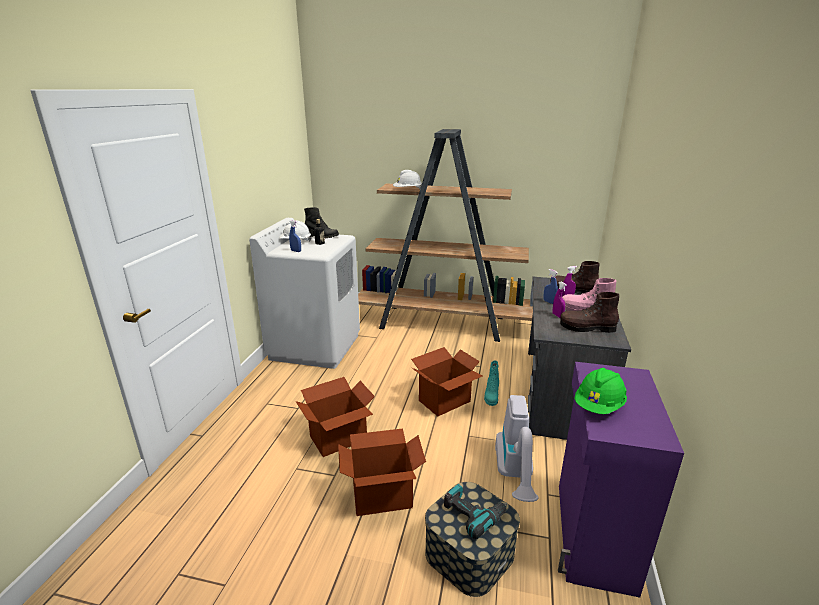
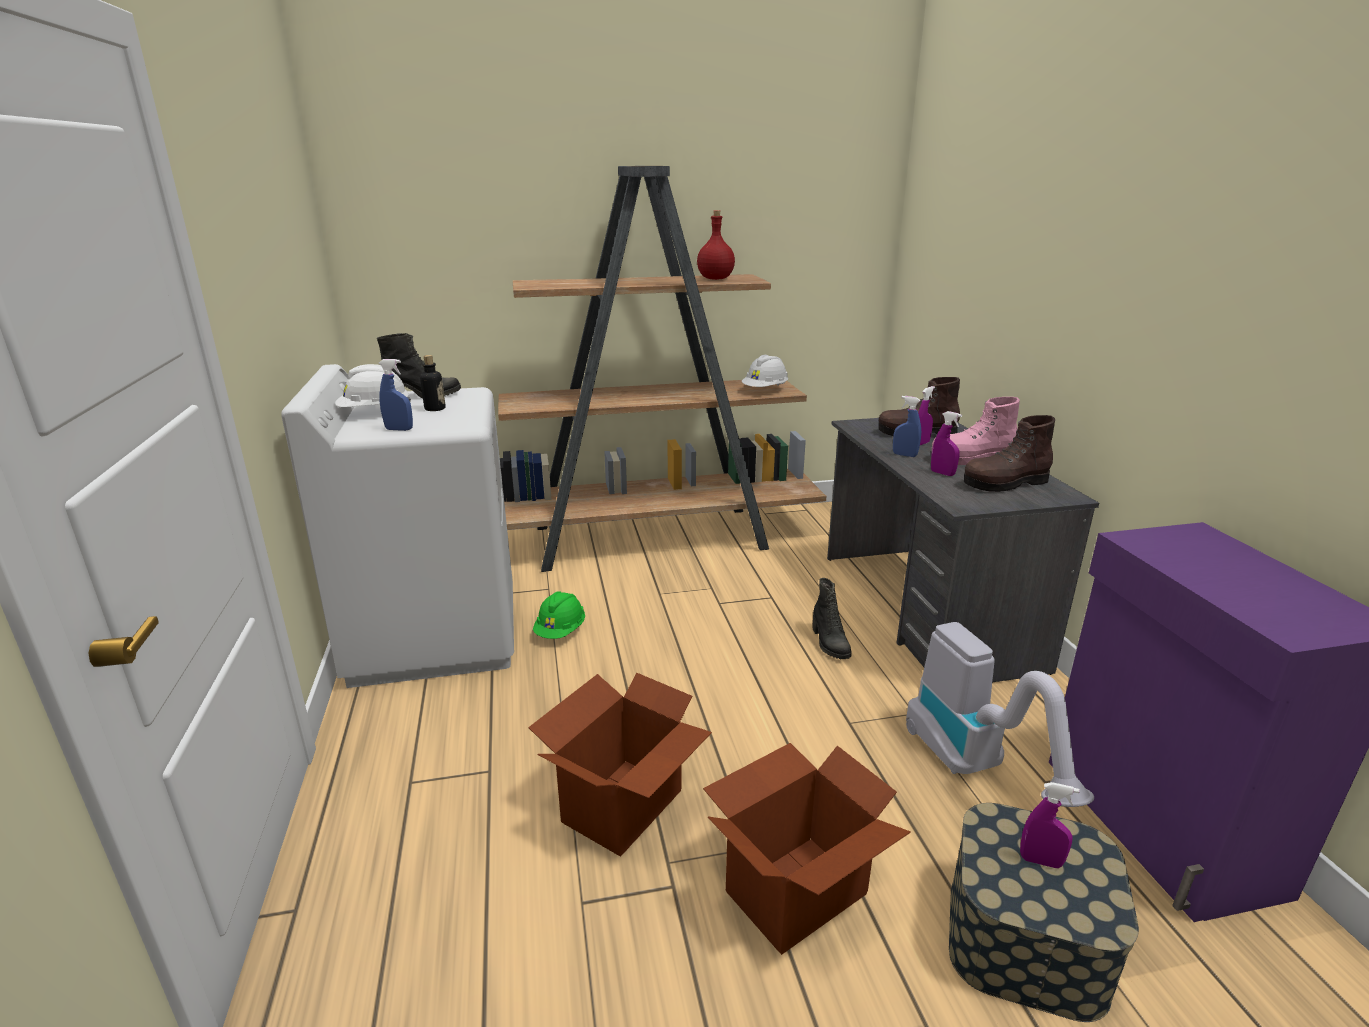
camera: 25 degrees left, 0 degrees up
(407, 190) = (577, 287): white hard hat -> white hard hat (765, 390)
(445, 401) = (763, 673): cardboard box -> none
(473, 514) = (1040, 861): power drill -> purple spray bottle
(485, 191) = (716, 279): none -> red bottle
(491, 396) = (829, 643): turquoise boot -> black boot
(598, 406) = (1228, 594): green hard hat -> green hard hat (560, 631)

